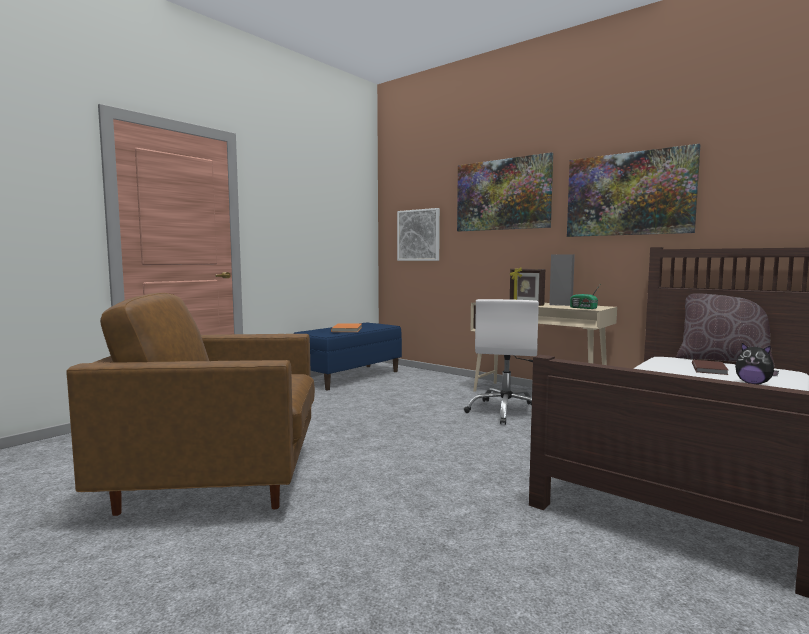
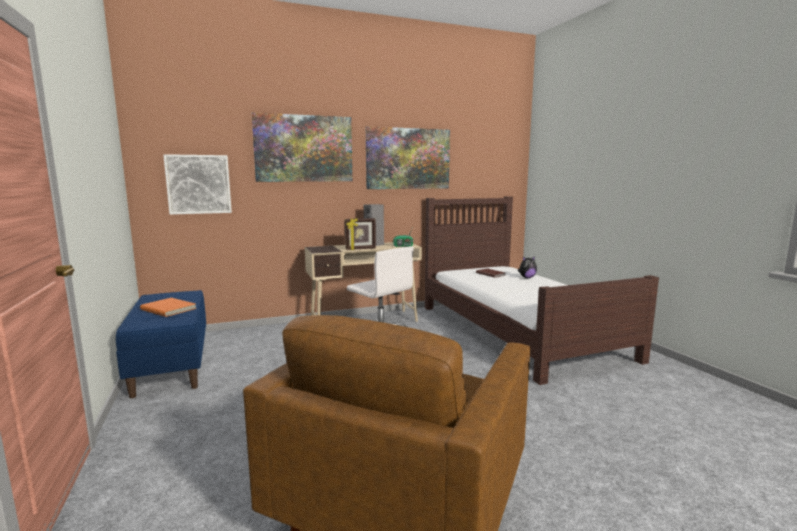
camera: 60 degrees left, 5 degrees up
(723, 360) = (469, 267): brown pillow -> none

